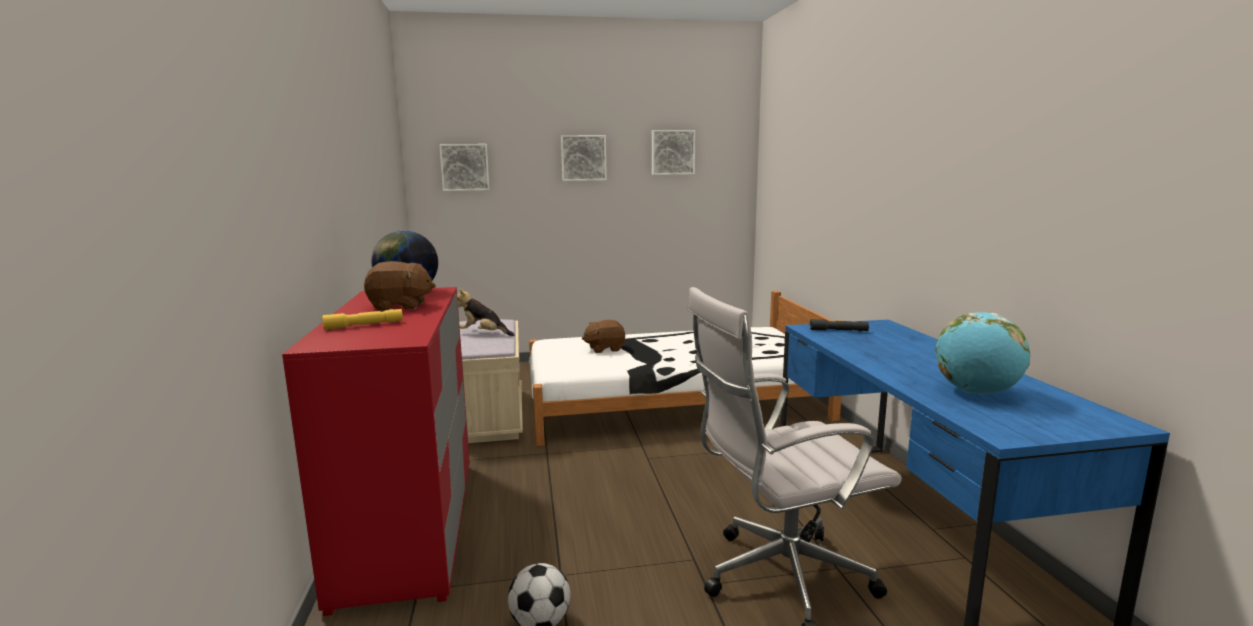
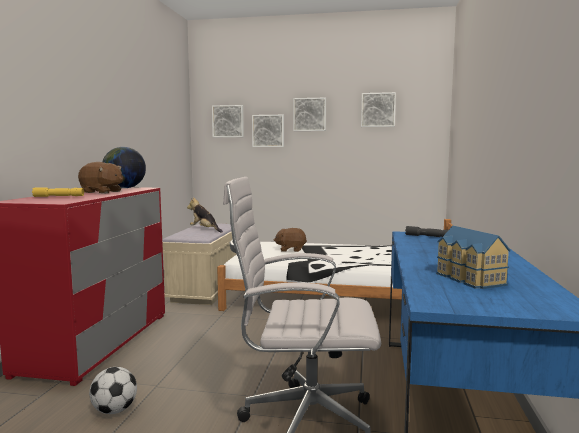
camera: 20 degrees right, 5 degrees down
(526, 181) = (268, 131): none -> picture
(976, 393) = (468, 279): globe -> toy house

